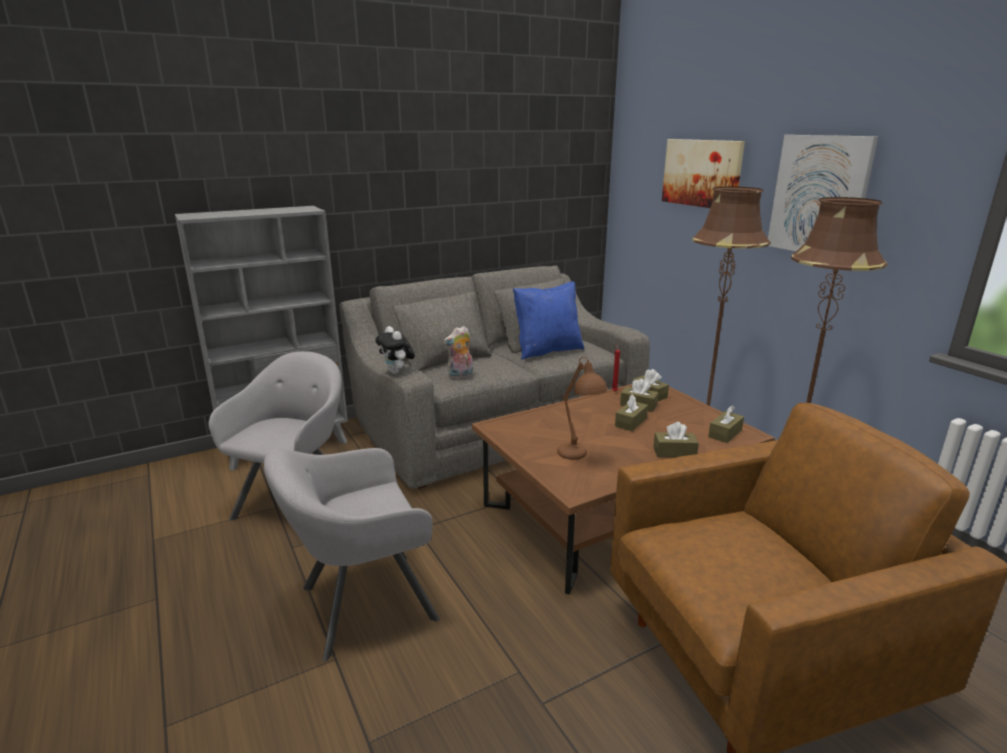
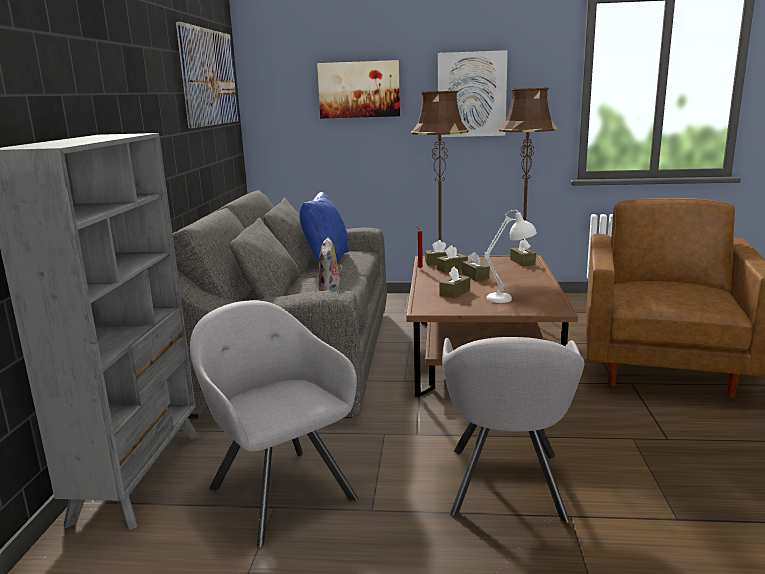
camera: 55 degrees left, 5 degrees down
(397, 372) = (313, 297): plush toy -> none
(539, 152) = (208, 77): none -> picture
(578, 458) = (510, 299): brown table lamp -> white table lamp
(674, 452) = (533, 276): brown tissue box -> brown tissue box (454, 292)

